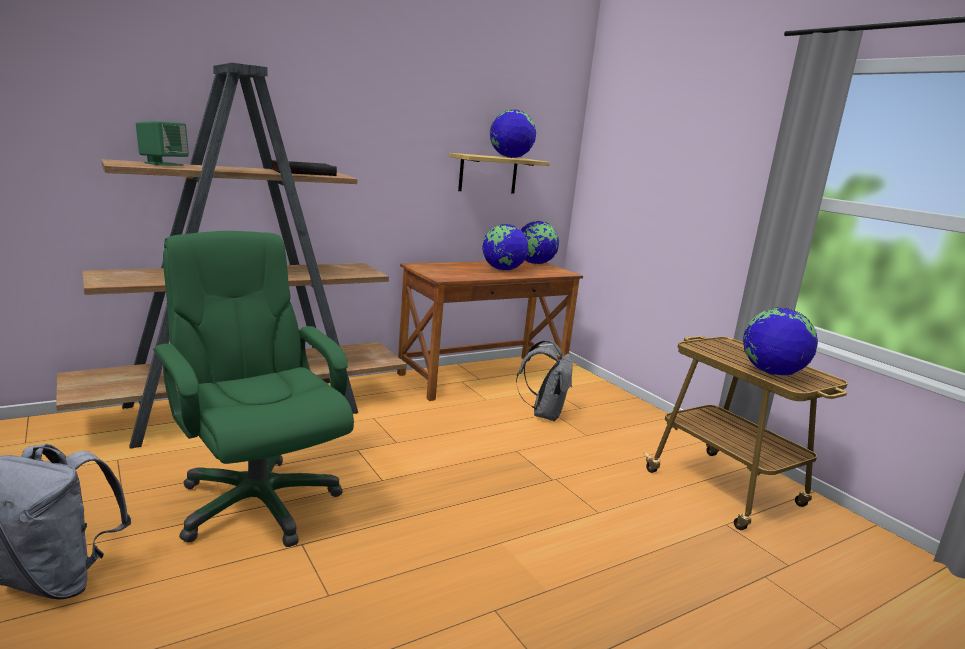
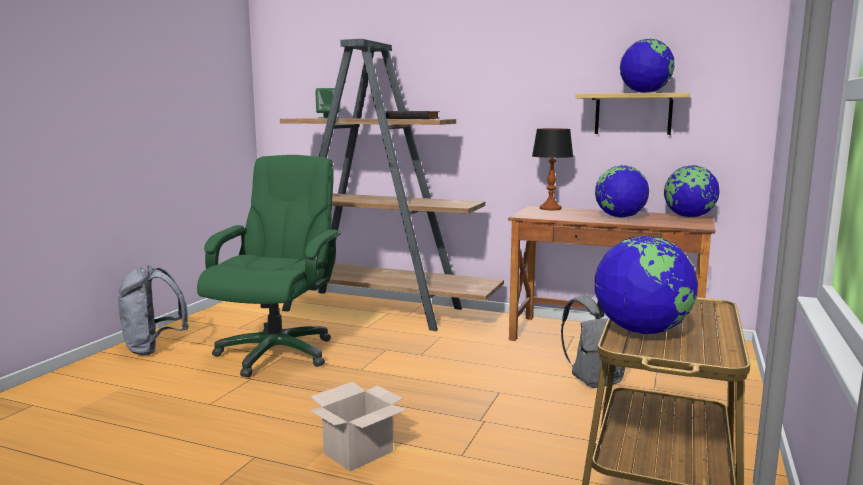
camera: 55 degrees right, 5 degrees down
(430, 265) = (550, 208): none -> table lamp
(549, 553) = (357, 453): none -> cardboard box

